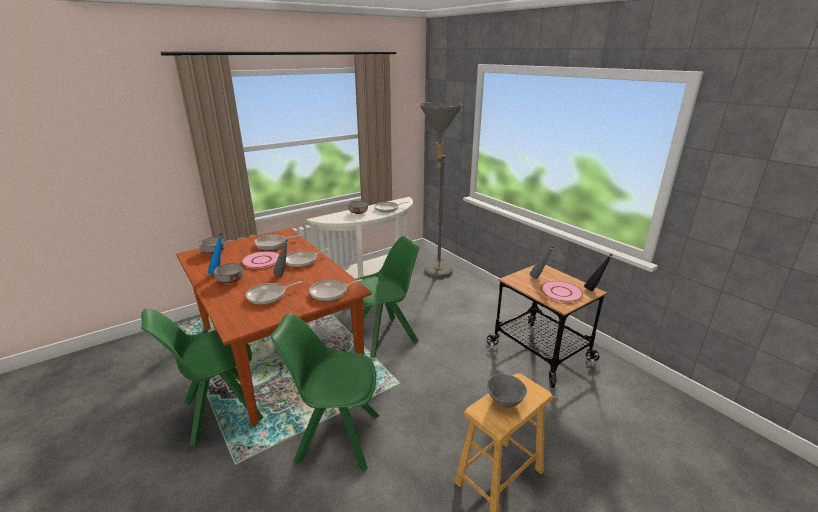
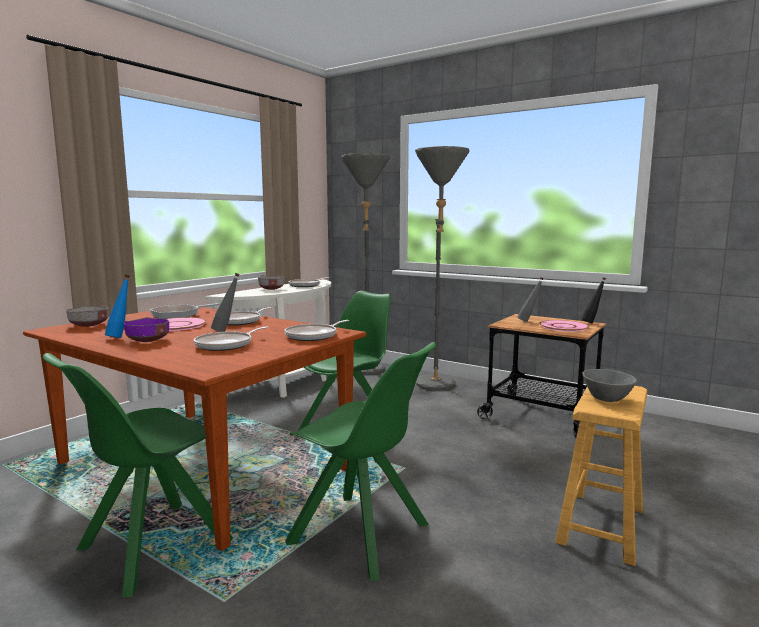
camera: 20 degrees left, 15 degrees down
(230, 280) = (148, 340): grey bowl -> purple bowl
(336, 437) = (362, 535): green chair -> green chair turned 135 degrees counterclockwise
(478, 301) = (436, 387): none -> grey floor lamp

